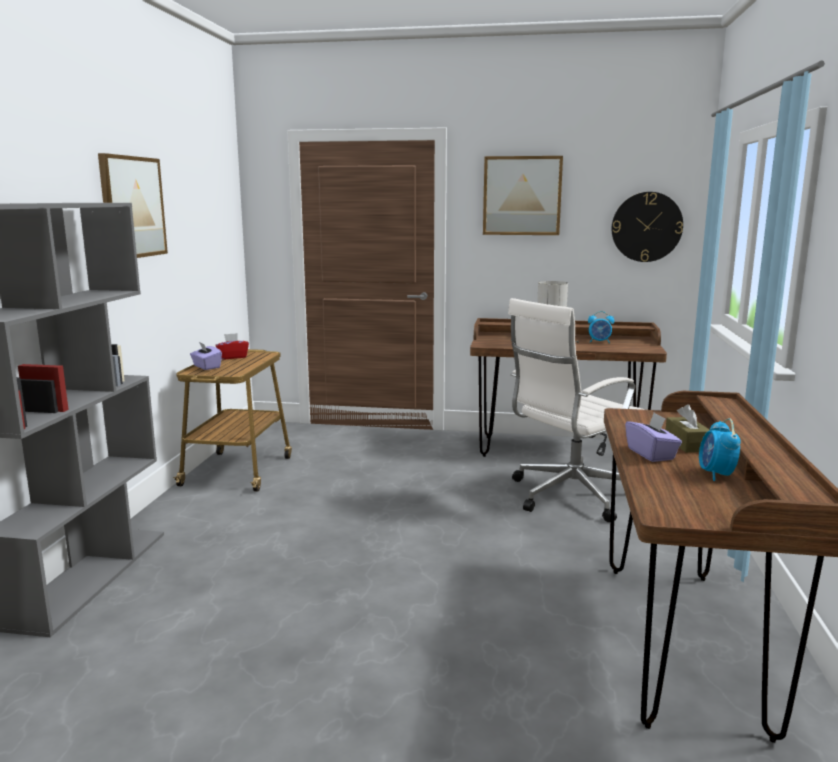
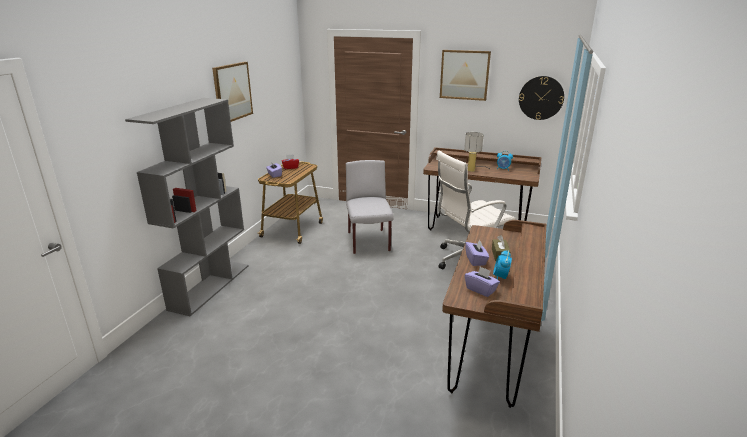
camera: 10 degrees right, 10 degrees up
(384, 480) = (369, 242): none -> grey chair
(696, 495) = (481, 290): none -> purple tissue box

